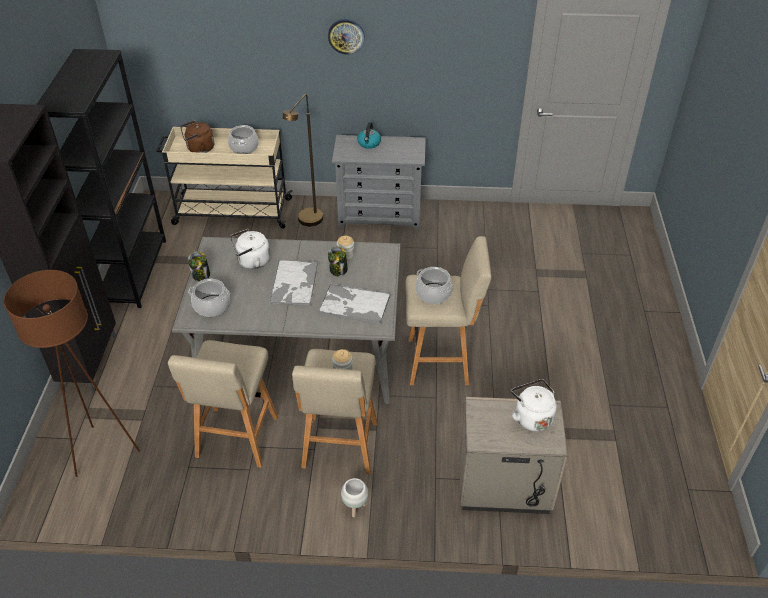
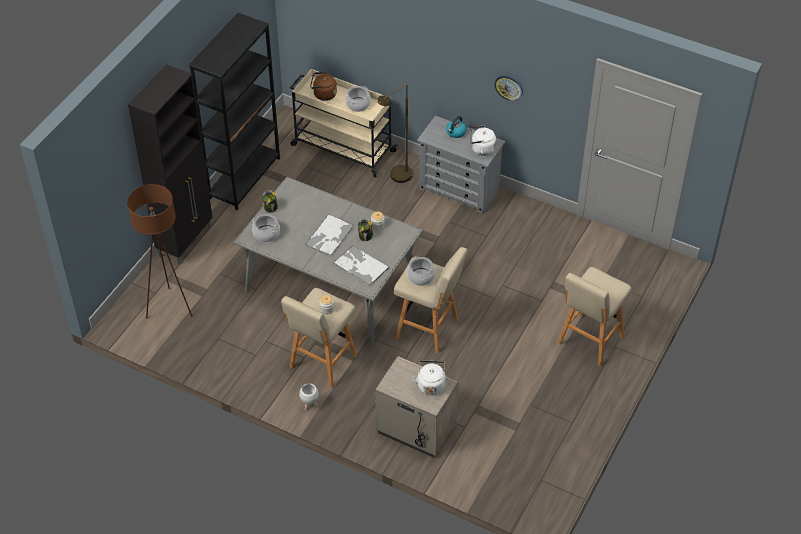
camera: 25 degrees right, 5 degrees up
(236, 439) = (257, 332): beige stool -> beige stool (589, 341)
(251, 262) = (310, 209): white kettle -> white kettle (481, 149)
(346, 36) = (449, 48): wall clock -> wall clock (509, 87)

